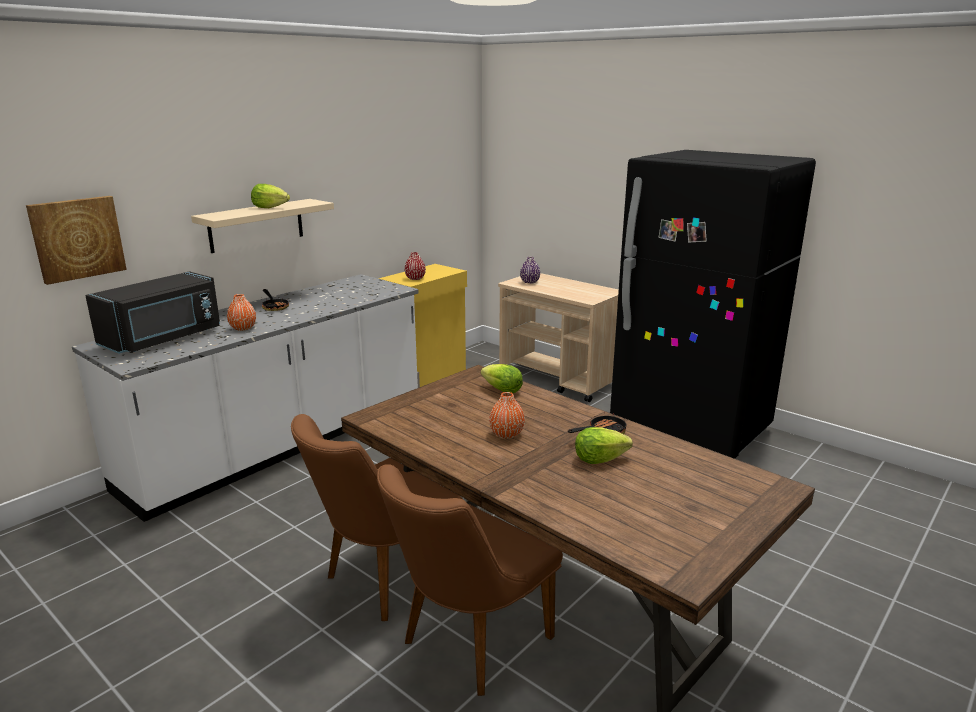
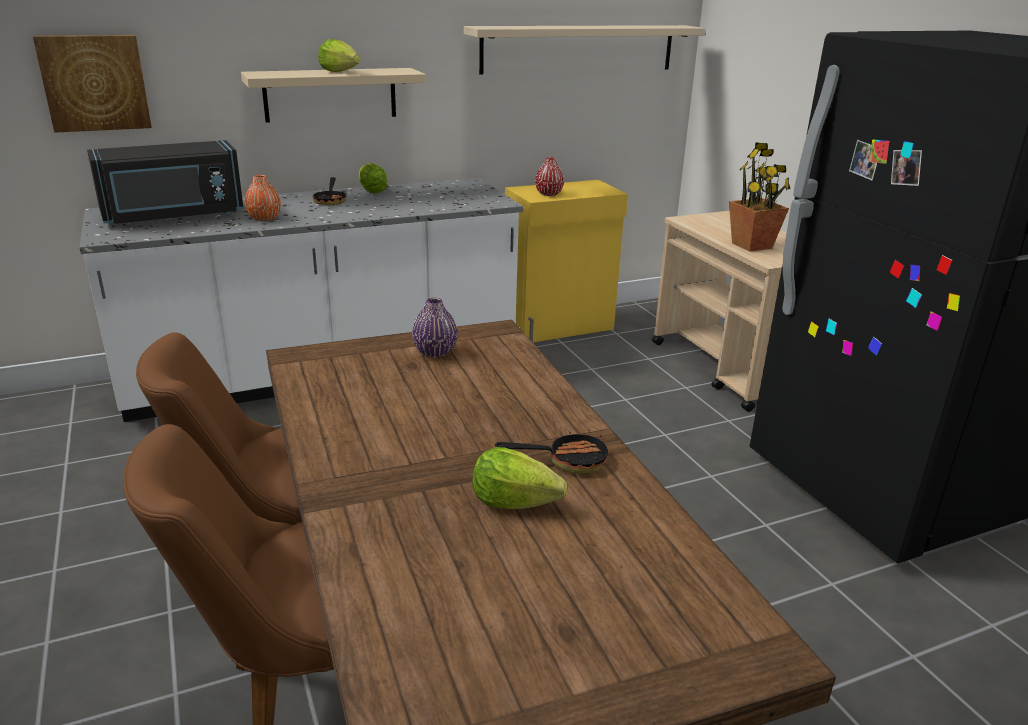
camera: 25 degrees right, 5 degrees up
(415, 173) = (579, 48): none -> beige shelf
(502, 390) = (499, 362): lettuce -> lettuce (371, 191)
(506, 434) = (431, 425): orange vase -> none
(530, 282) = (710, 222): purple vase -> purple vase (435, 352)
(569, 292) = (752, 245): none -> potted plant

